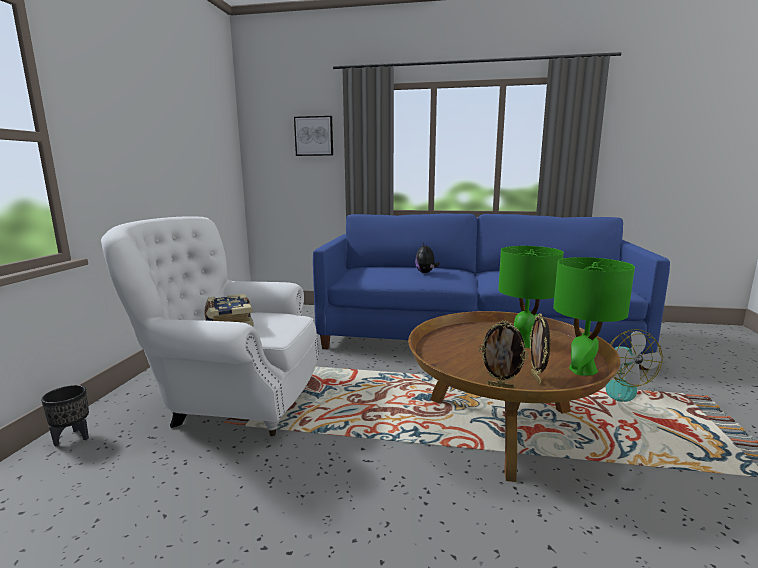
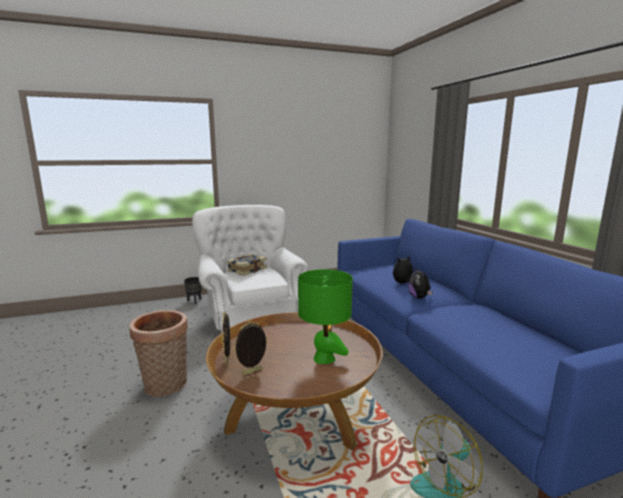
camera: 60 degrees right, 0 degrees up
(314, 136) = (423, 147): picture -> none
(362, 520) = (165, 387): none -> basket
(462, 277) = (419, 297): none -> plush toy
(582, 370) = (285, 390): green table lamp -> none

